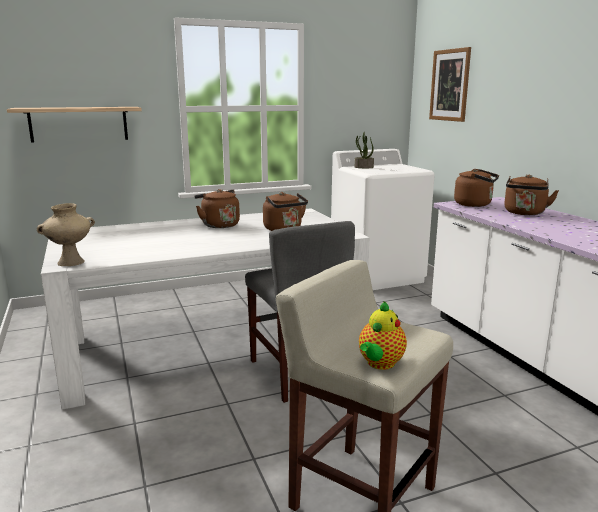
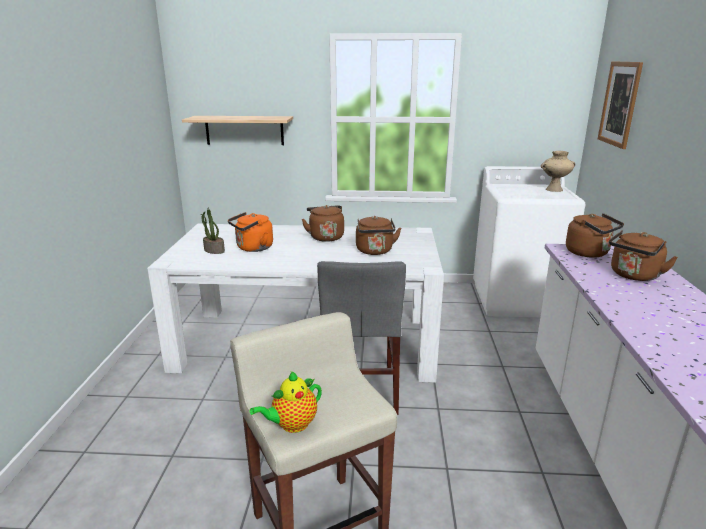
camera: 25 degrees right, 5 degrees up
(70, 263) = (175, 261): beige vase -> beige vase (554, 190)
(151, 242) = (253, 248): none -> orange kettle
(363, 167) = (510, 187): potted plant -> potted plant (213, 250)

